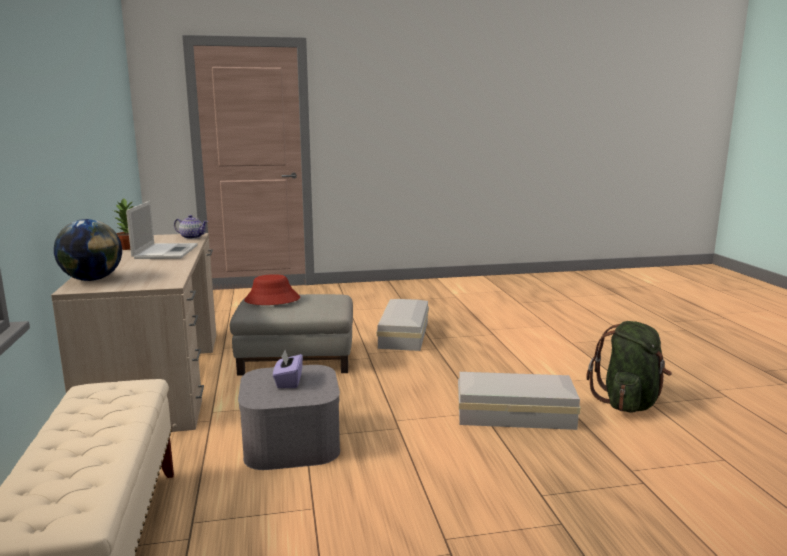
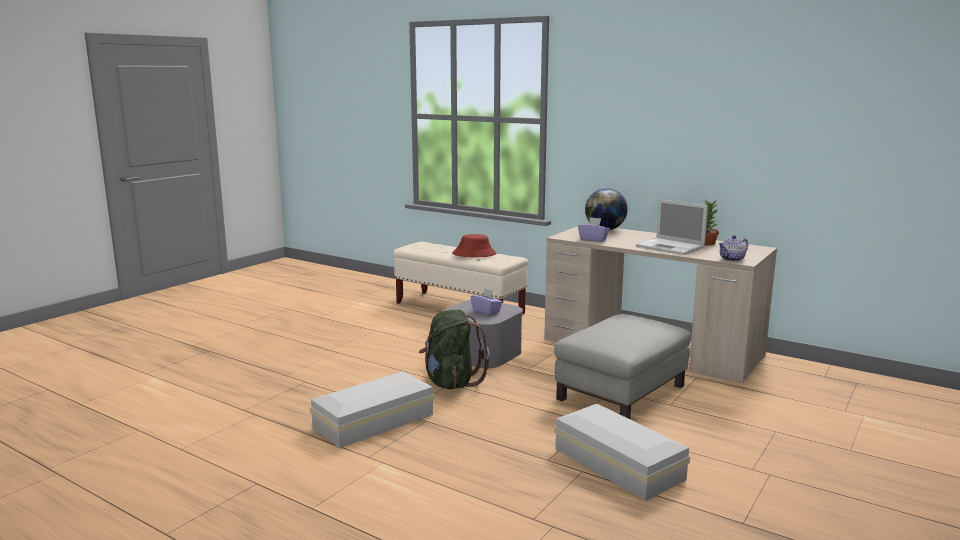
camera: 135 degrees right, 0 degrees up
(167, 272) = (593, 239): none -> purple tissue box
(272, 300) = (635, 322): red hat -> red hat (474, 254)
(628, 403) = (280, 474): green backpack -> green backpack (451, 383)

